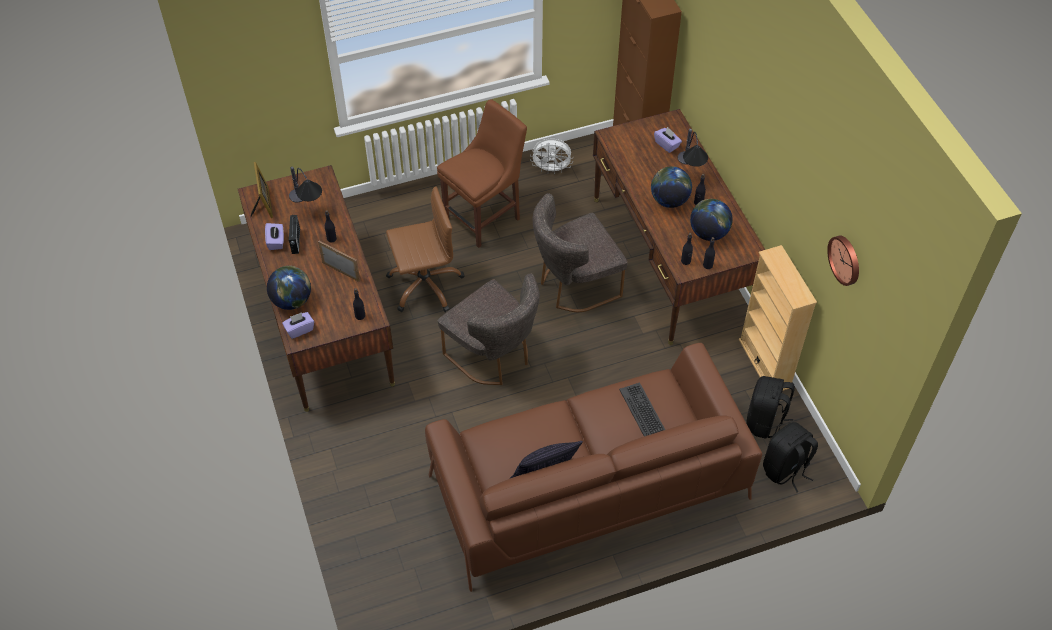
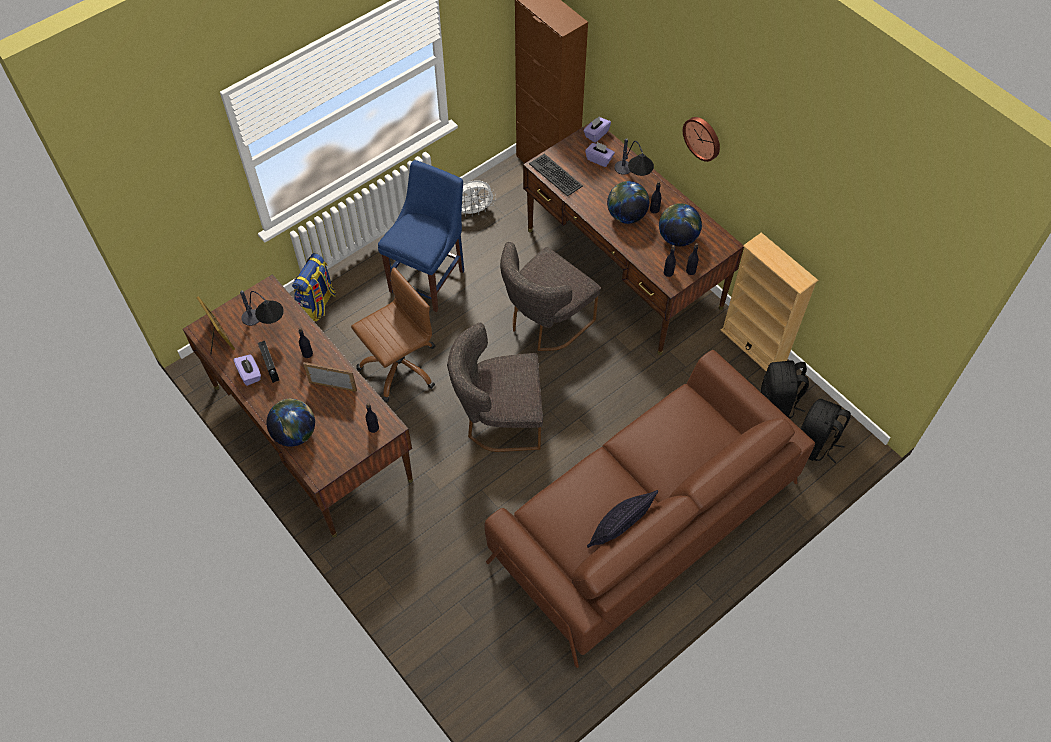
camera: 20 degrees left, 5 degrees up
(299, 329) = (316, 462): purple tissue box -> purple tissue box (596, 134)
(376, 212) = (317, 304): none -> backpack
(485, 217) = (429, 278): brown chair -> blue chair
(494, 357) = (498, 419): grey chair -> grey chair turned 150 degrees clockwise
(642, 410) = (683, 434): keyboard -> keyboard (556, 175)
(845, 259) = (855, 234): wall clock -> wall clock (703, 138)

